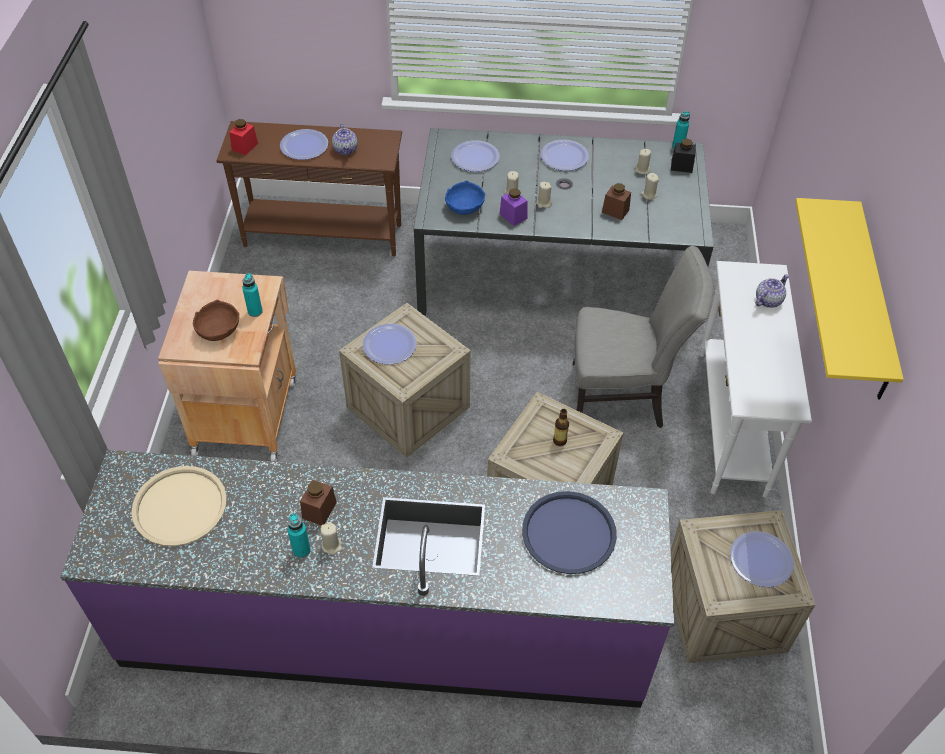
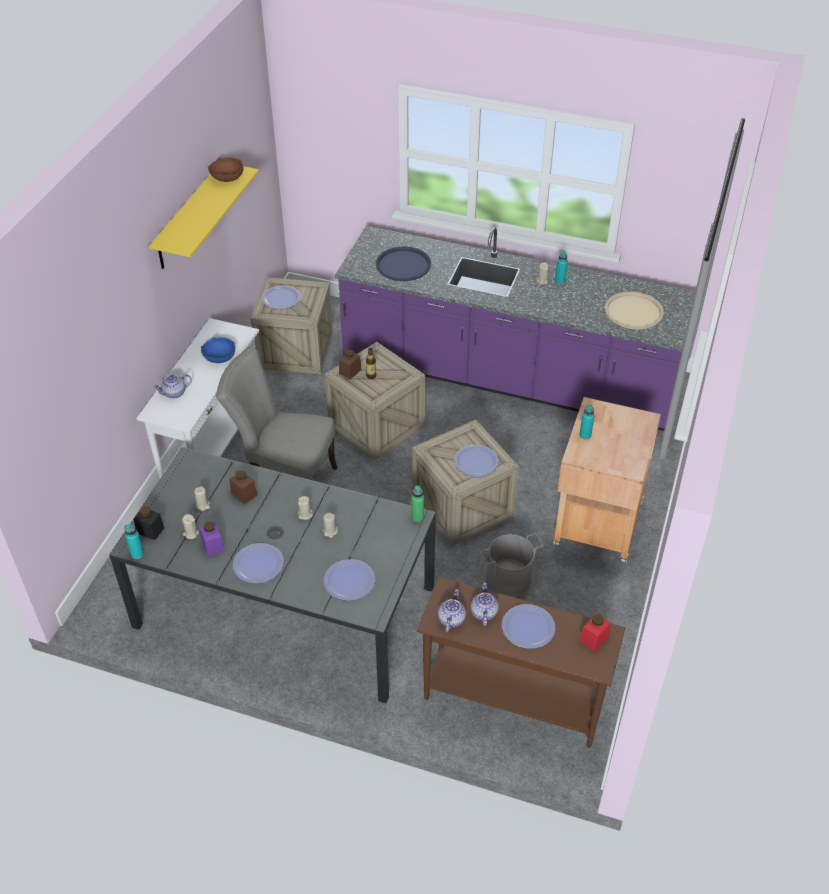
camera: 165 degrees left, 5 degrees down
(218, 330) = (615, 425): brown bowl -> brown bowl (227, 177)
(319, 510) = (547, 297): brown jar -> brown jar (350, 371)
(342, 337) = (508, 579): none -> grey bucket
(373, 141) = (451, 619): none -> teapot
(430, 219) = (417, 517): none -> green bottle
(464, 207) = (381, 524): blue bowl -> blue bowl (220, 357)
(513, 216) = (339, 506): purple jar -> purple jar (213, 546)

